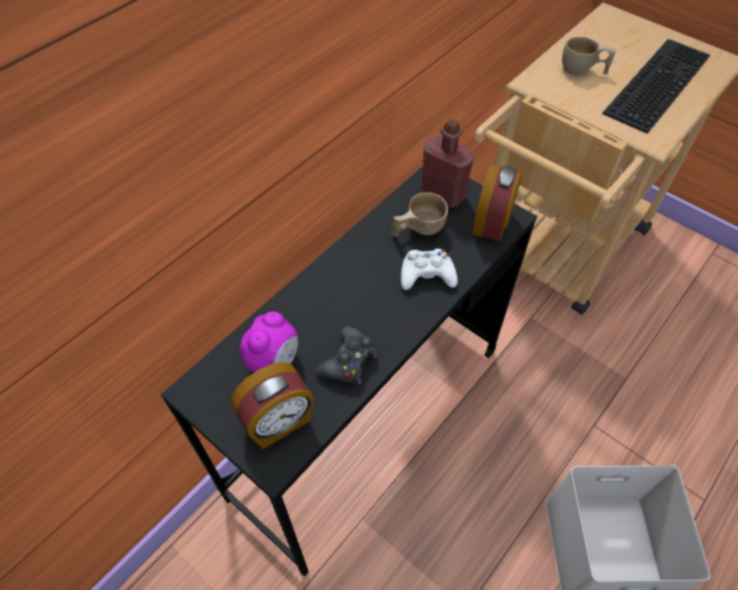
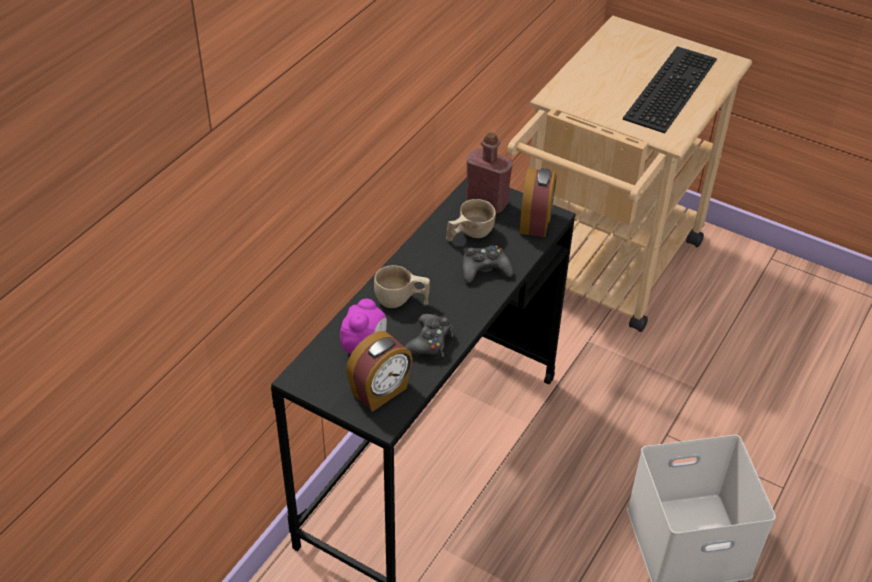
camera: 10 degrees left, 10 degrees down
(427, 274) = (484, 269): white game controller -> black game controller
(582, 71) = (600, 82): beige cup -> beige cup (401, 301)

